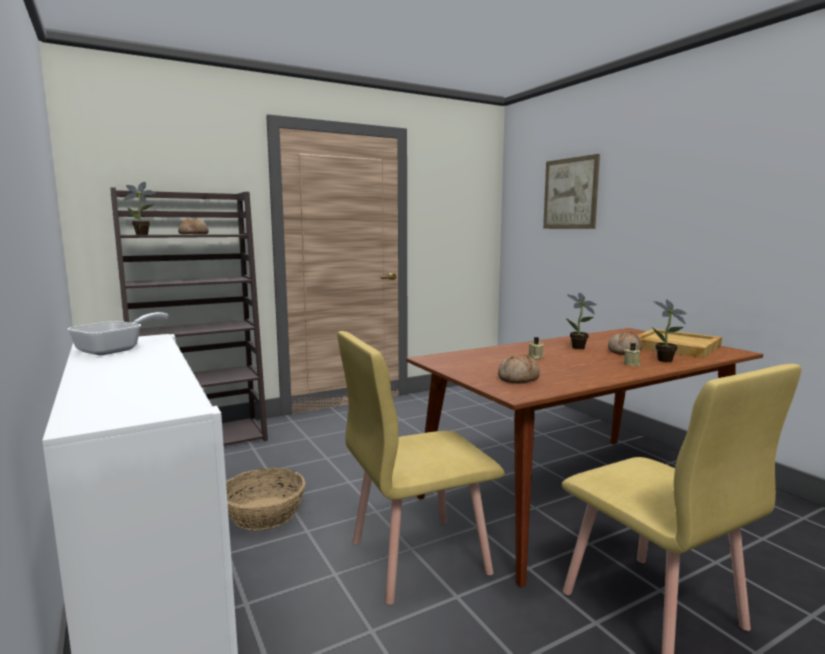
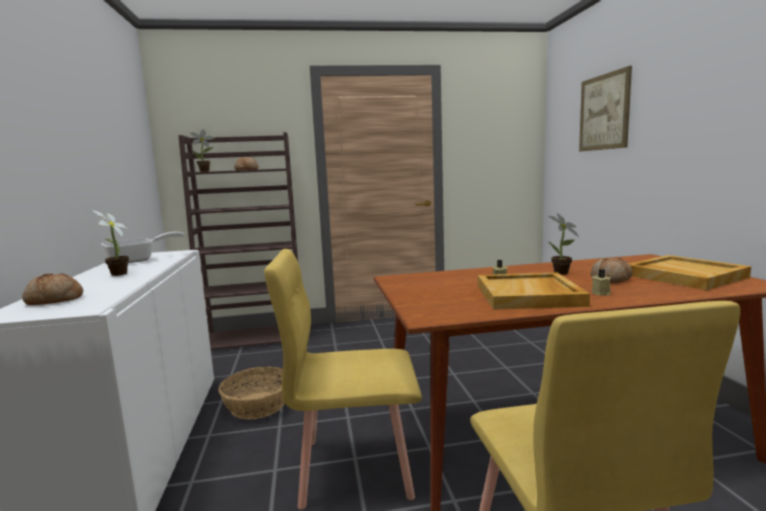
camera: 20 degrees right, 0 degrees up
(519, 379) = (450, 302): bread -> bread (54, 300)
(577, 369) = (529, 295): none -> beige tray
(666, 361) = (651, 292): potted plant -> potted plant (117, 274)

